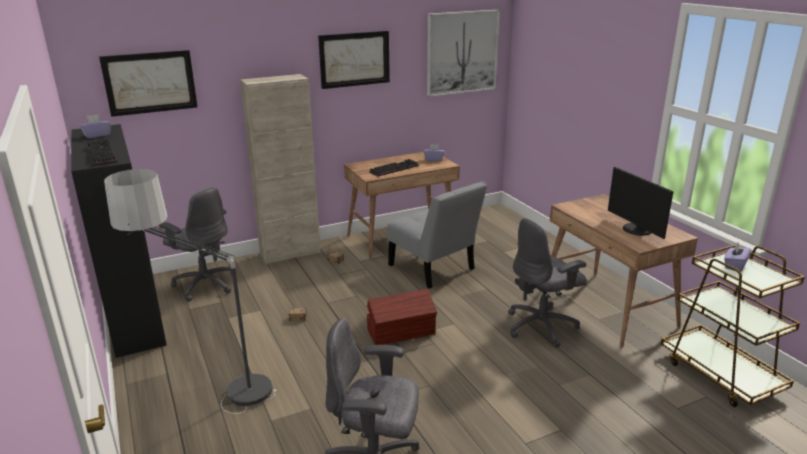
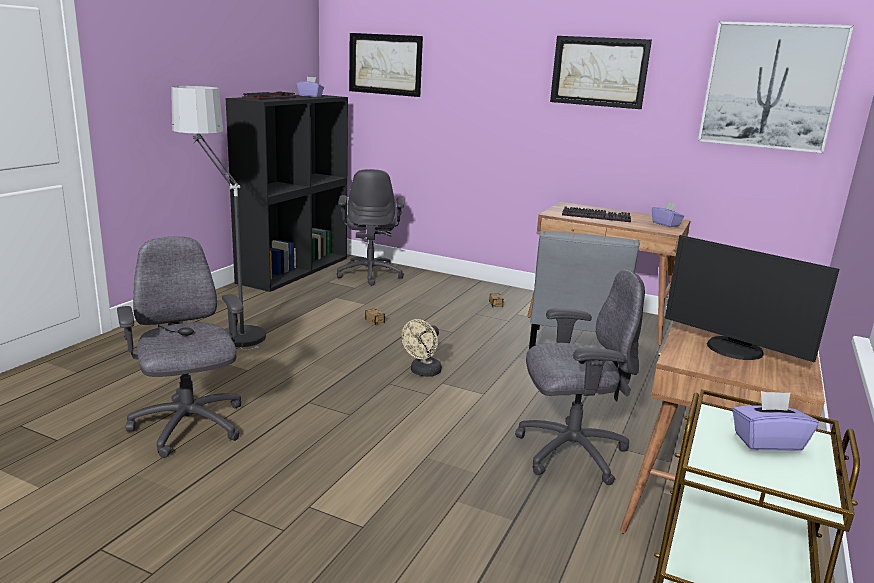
camera: 50 degrees right, 5 degrees down
(290, 253) = (472, 284): beige cabinet -> none
(402, 332) = (423, 372): brown storage box -> beige fan
(542, 326) = (569, 452): grey office chair -> grey office chair turned 150 degrees clockwise
(636, 230) = (733, 350): monitor -> monitor turned 75 degrees counterclockwise

